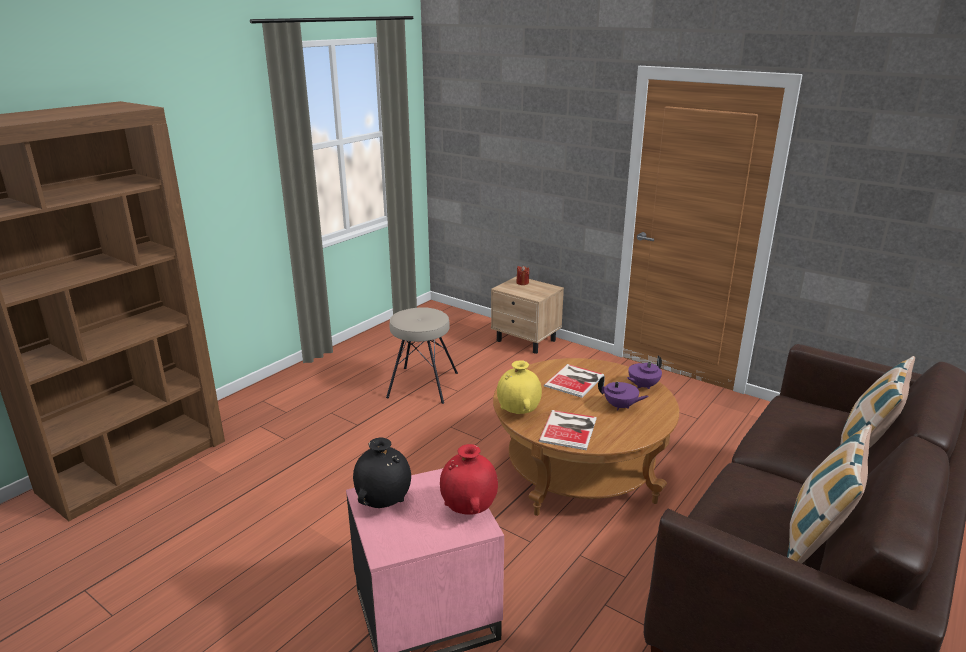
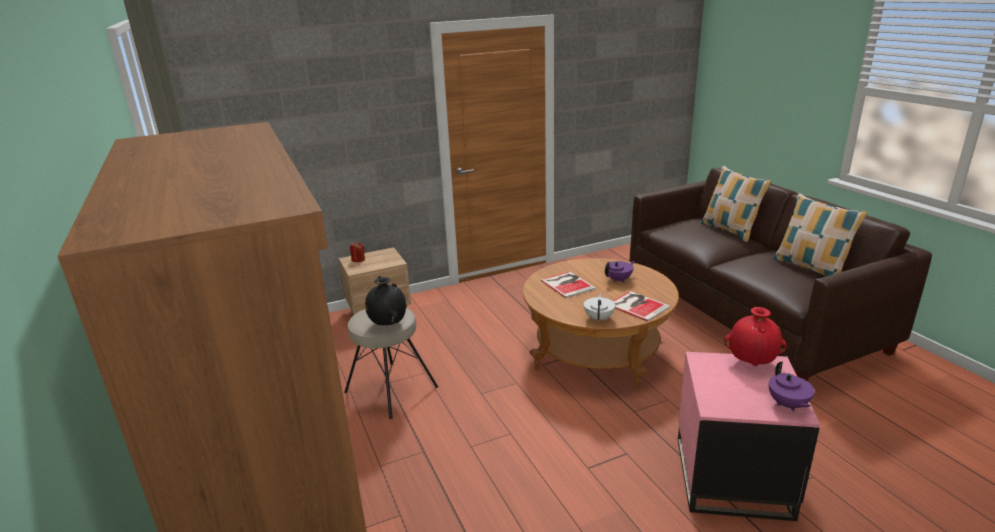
camera: 60 degrees left, 0 degrees up
(384, 502) = (728, 399): black vase -> black vase (388, 324)
(518, 413) = (599, 318): yellow vase -> white teapot
(642, 386) = (596, 264): purple teapot -> purple teapot (787, 405)

